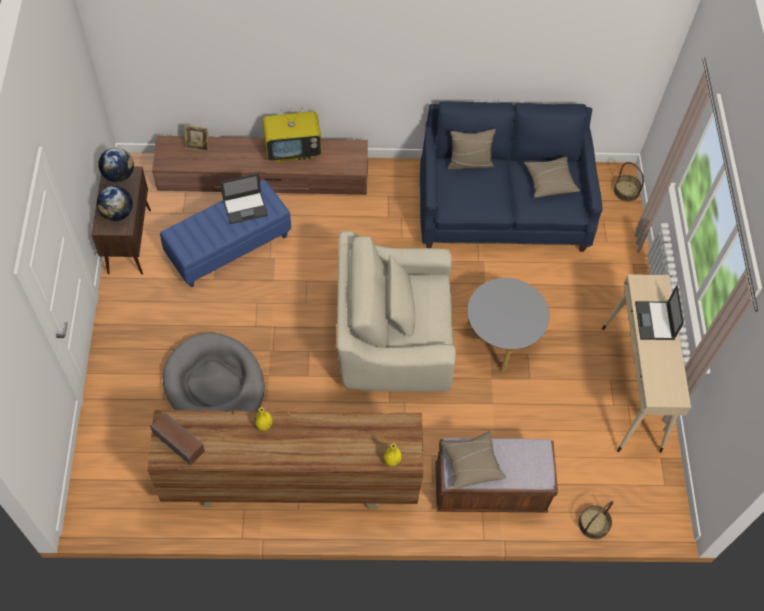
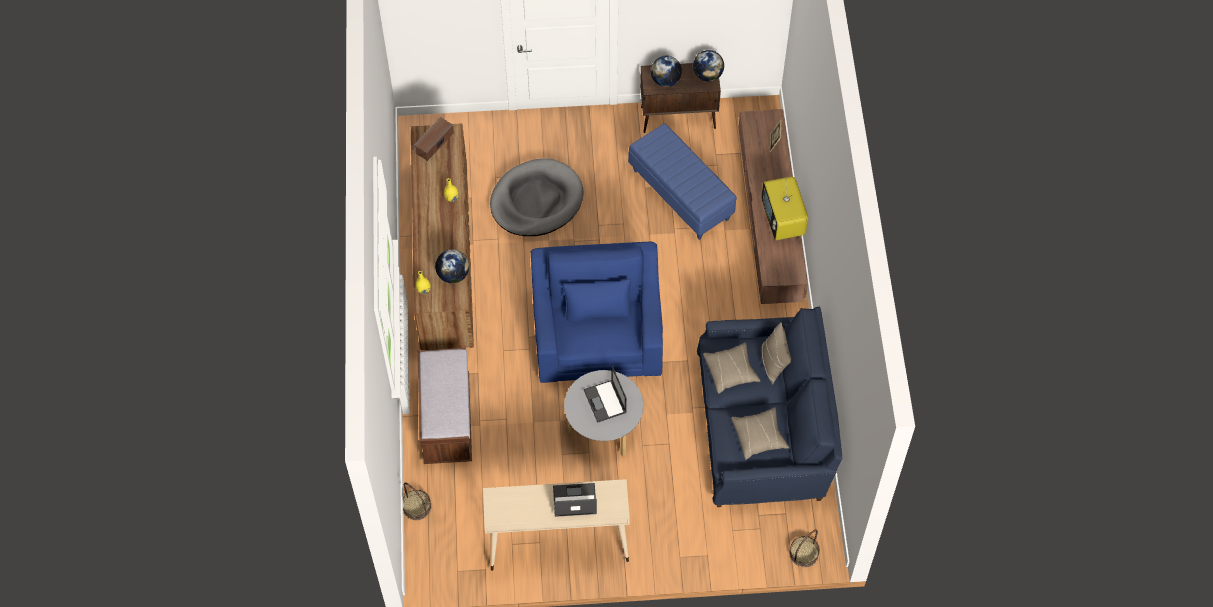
camera: 90 degrees right, 0 degrees up
(246, 207) = (699, 183): laptop -> laptop (605, 402)
(373, 427) = (453, 275): none -> globe
(392, 336) = (597, 335): beige armchair -> blue armchair
(471, 463) = (441, 370): beige pillow -> beige pillow (731, 371)

